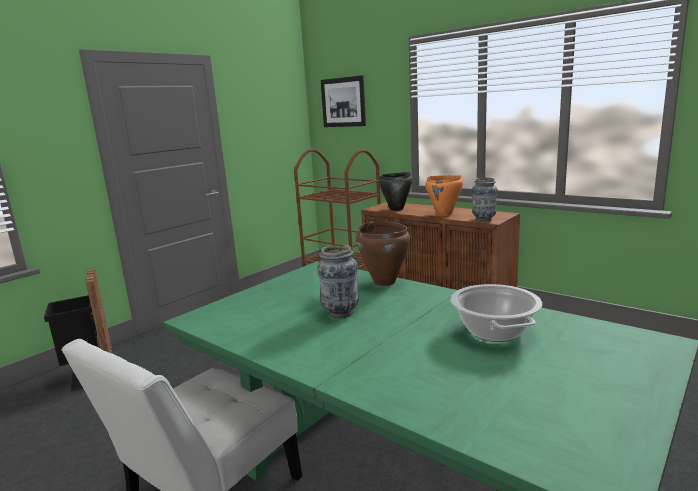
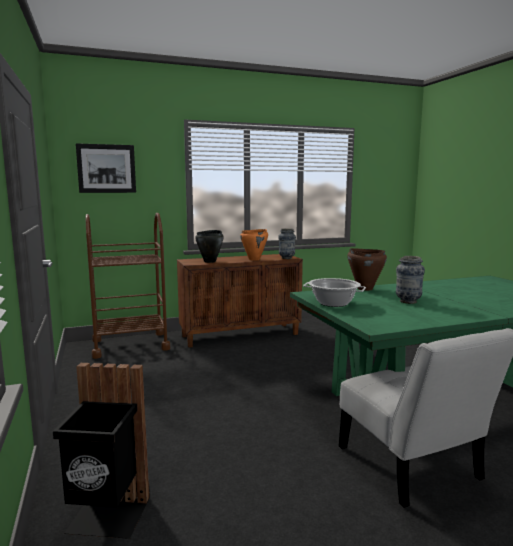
camera: 60 degrees left, 5 degrees down
(494, 331) = (461, 288): cooking pot -> cooking pot (333, 303)

